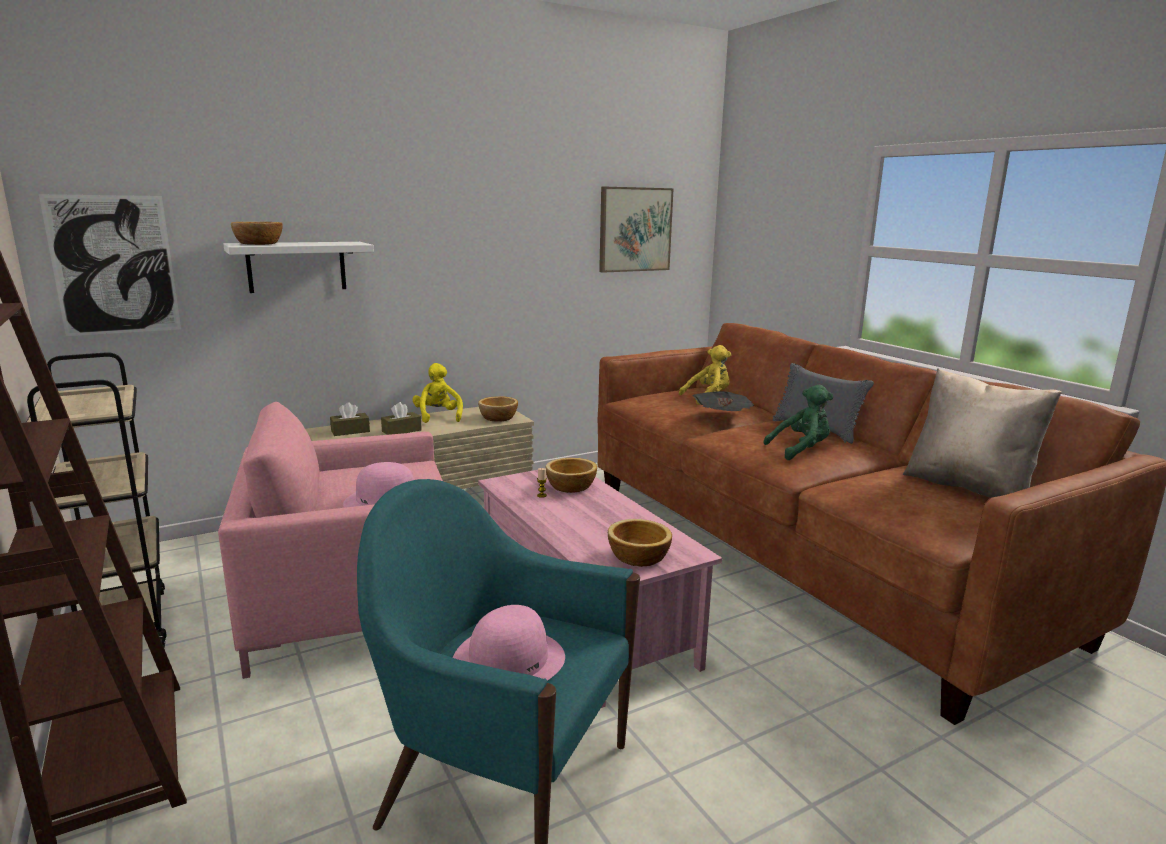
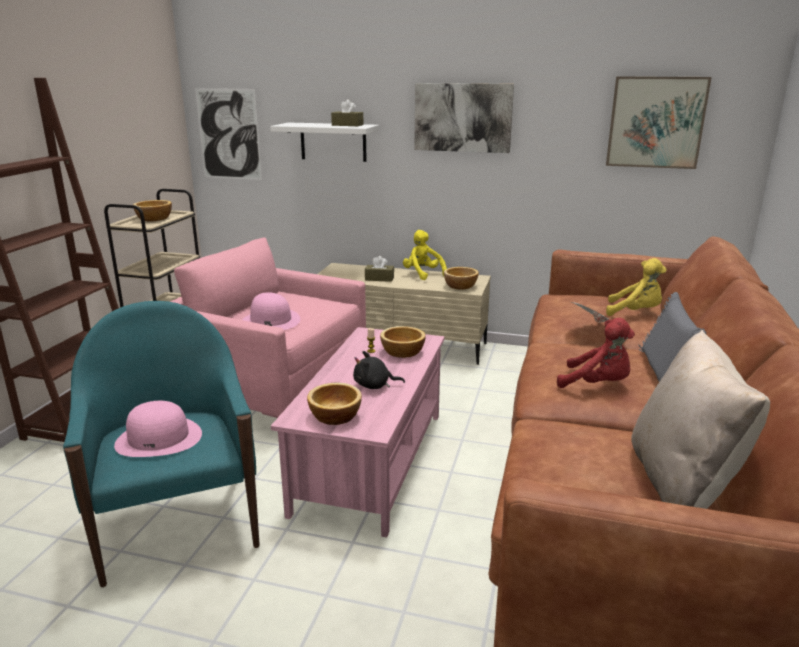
camera: 45 degrees right, 5 degrees up
(259, 244) = (299, 124): bowl -> bowl (154, 219)
(350, 431) = (350, 271): brown tissue box -> brown tissue box (347, 125)
(438, 416) = (423, 274): yellow plush toy -> yellow plush toy turned 60 degrees counterclockwise
(461, 230) = (463, 117): none -> picture
(612, 521) = (374, 385): none -> black plush toy
(801, 450) = (597, 384): green plush toy -> red plush toy

